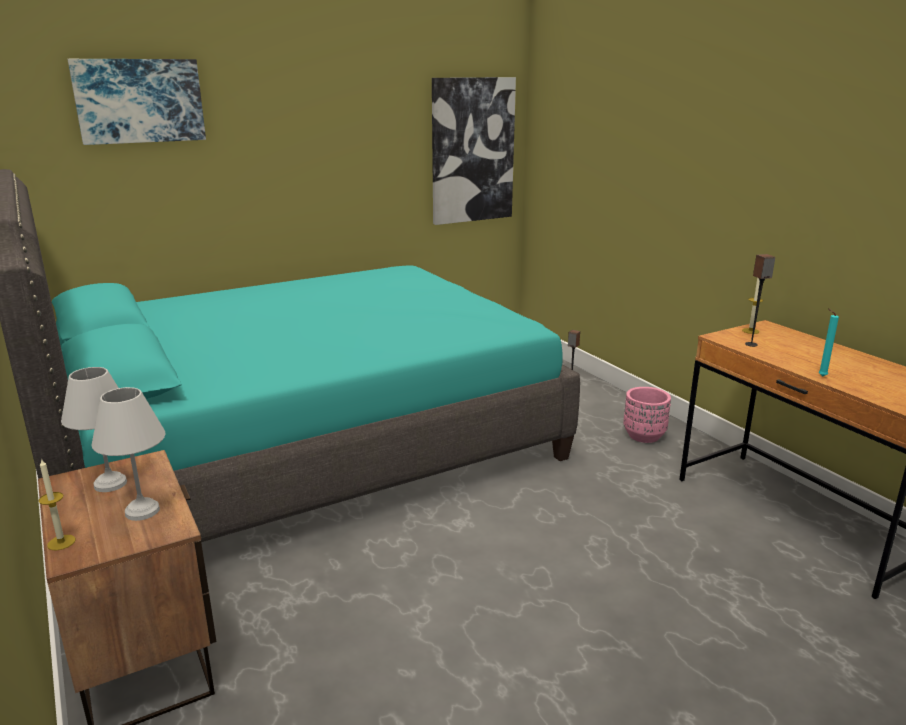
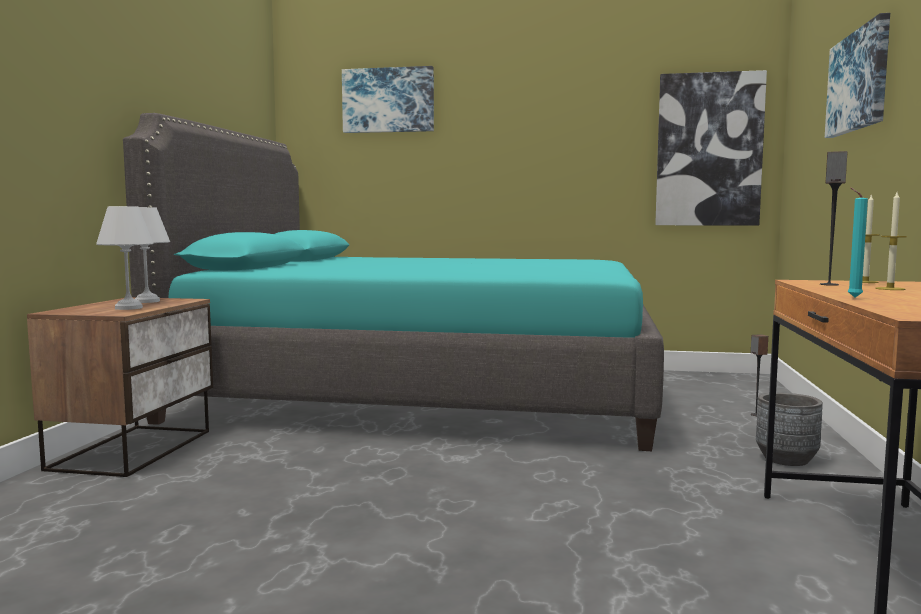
camera: 40 degrees right, 15 degrees down
(61, 542) = (67, 308): candle -> candle (890, 289)
(644, 436) = (786, 459): pink planter -> grey planter
(661, 137) = (859, 81): none -> picture

